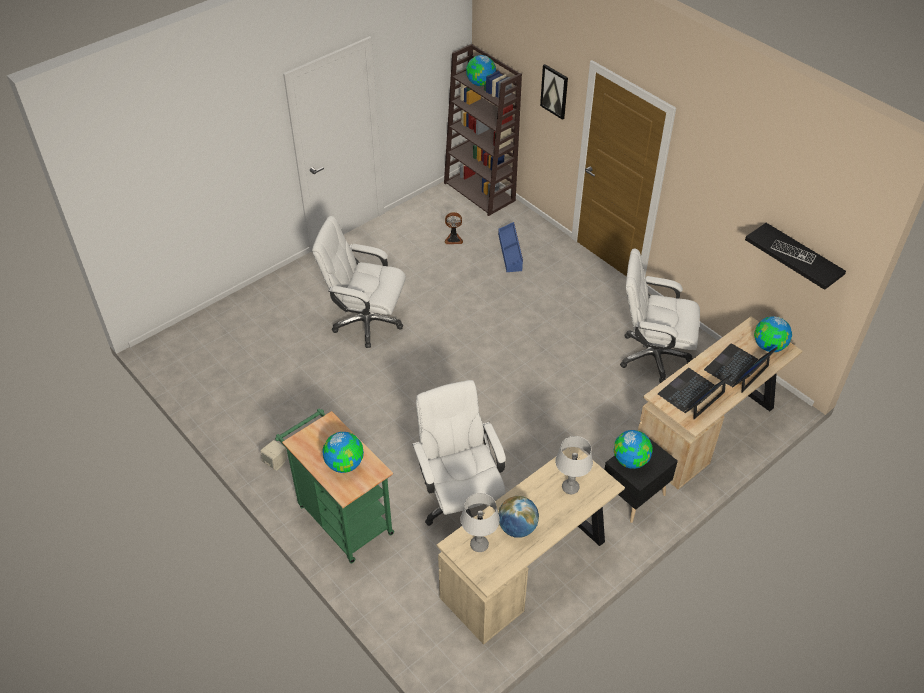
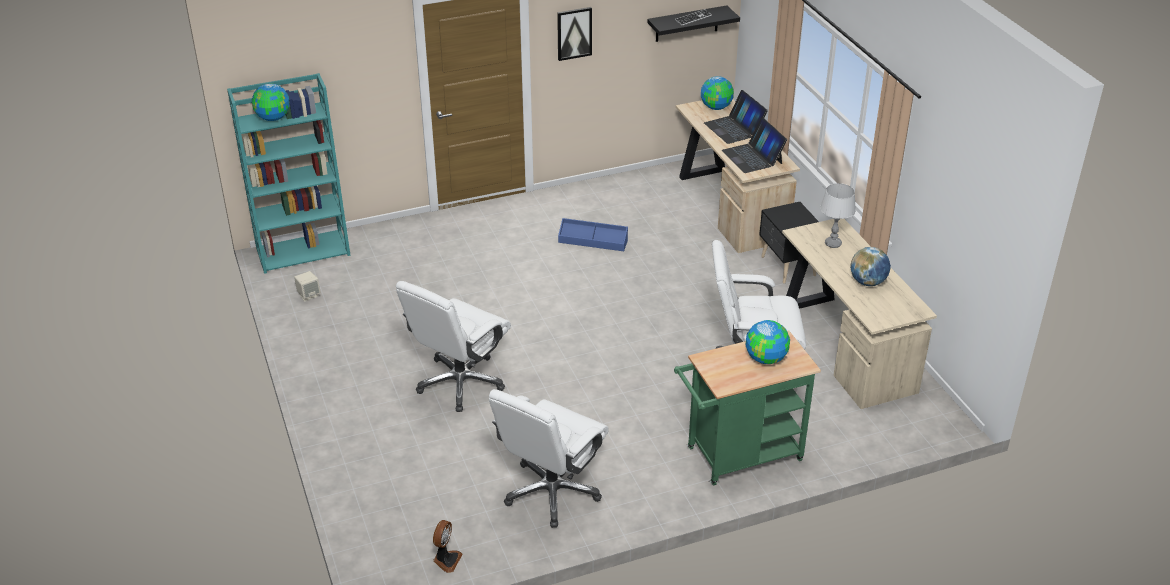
camera: 70 degrees left, 10 degrees down
(276, 462) = (640, 495): beige speaker -> beige speaker (309, 295)
(453, 239) = (369, 288): fan -> fan (446, 560)
(479, 545) = (880, 307): grey table lamp -> none
(480, 192) = (304, 251): brown bookcase -> turquoise bookcase
(510, 252) = (422, 255): blue storage box -> blue storage box (593, 241)
(554, 91) = (370, 62): picture -> picture (574, 33)
(630, 460) = (789, 224): globe -> none
(652, 356) = (627, 210): white office chair -> white office chair (551, 492)

